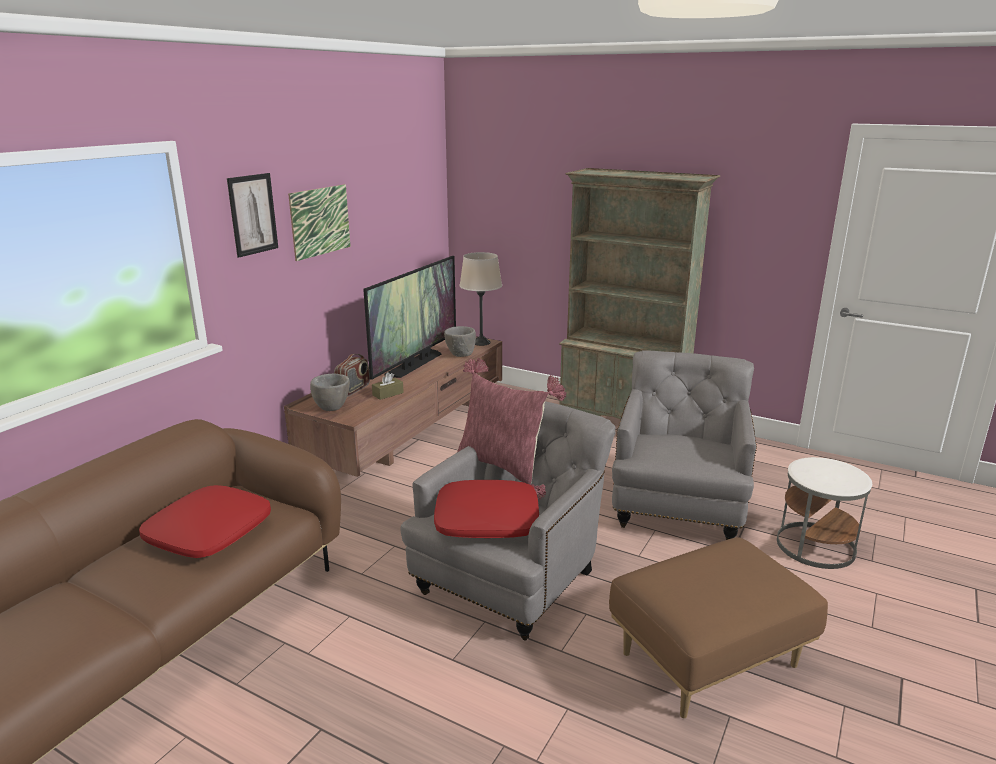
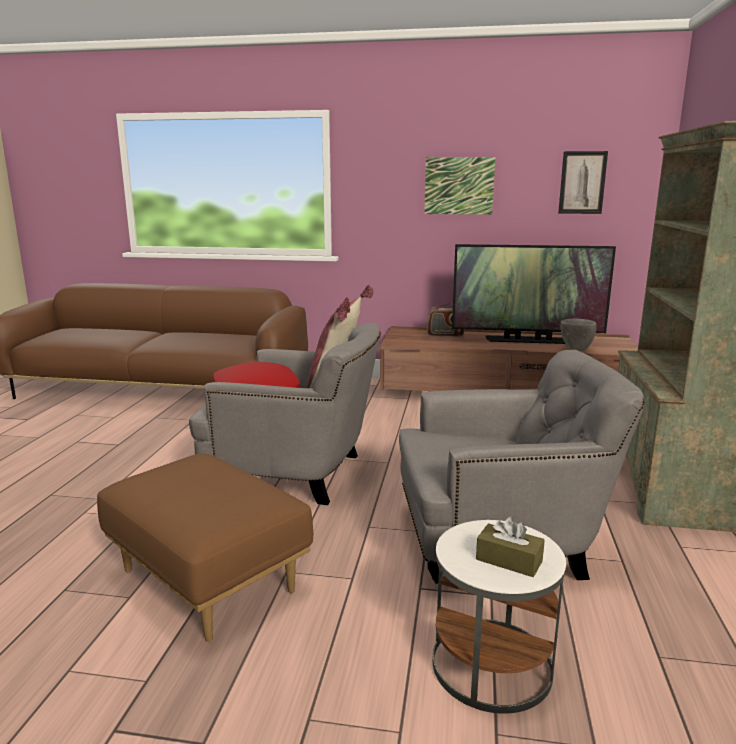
camera: 70 degrees right, 5 degrees down
(209, 532) = (210, 341): red pillow -> none
(253, 214) = (387, 169): picture -> picture (582, 182)
(332, 409) = (403, 336): grey bowl -> none
(388, 394) = (451, 343): brown tissue box -> brown tissue box (509, 560)
(481, 342) = (625, 350): beige table lamp -> none

